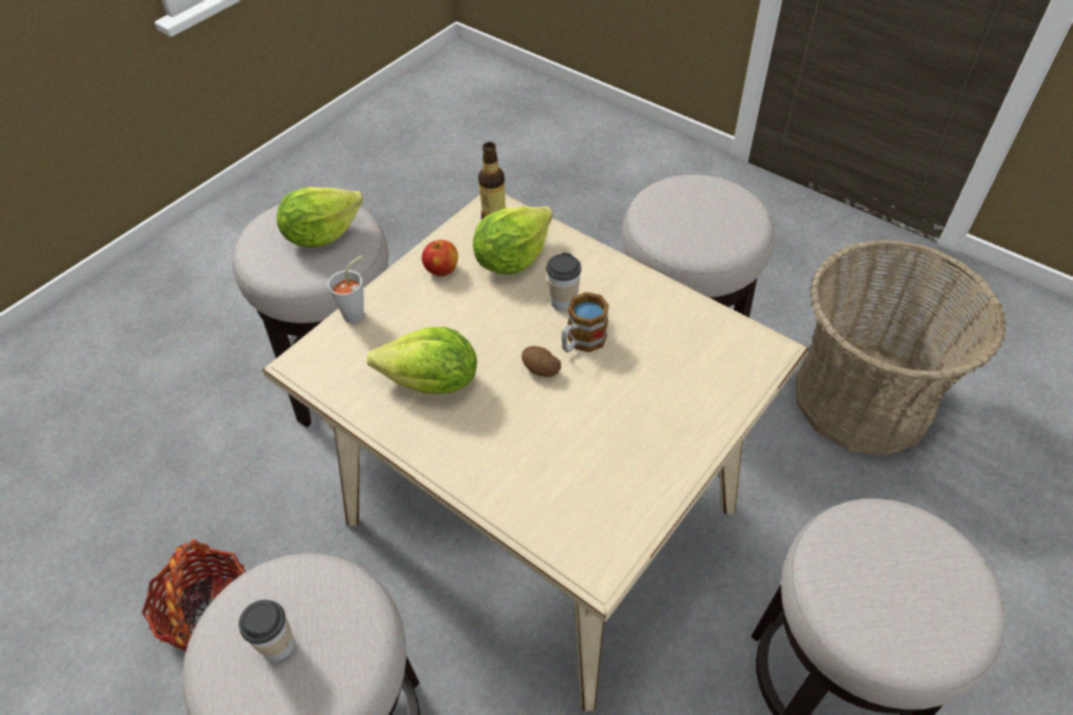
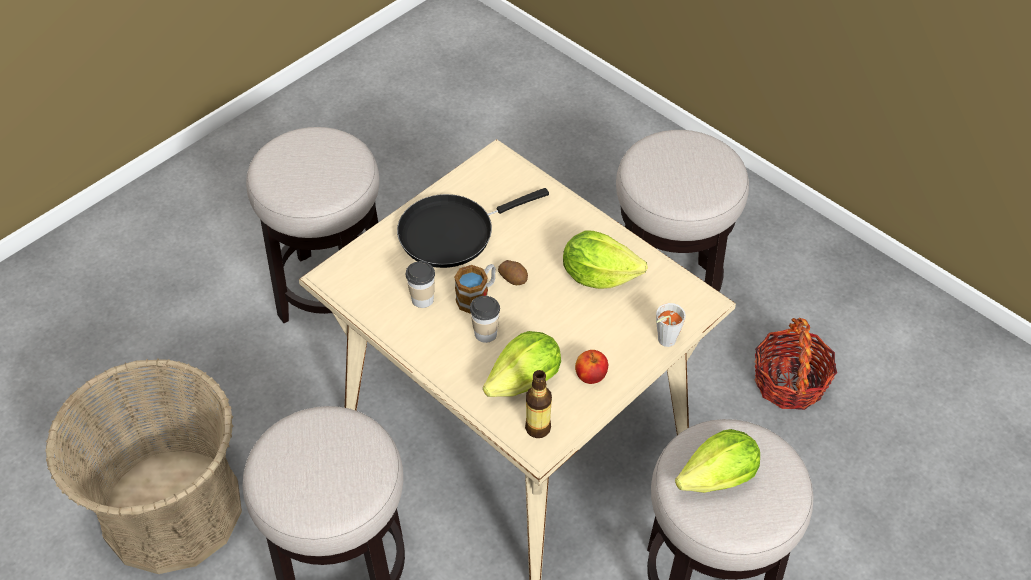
camera: 175 degrees left, 0 degrees up
(278, 645) = (690, 166): cup -> cup (422, 299)
(634, 425) = (452, 233): none -> black frying pan

